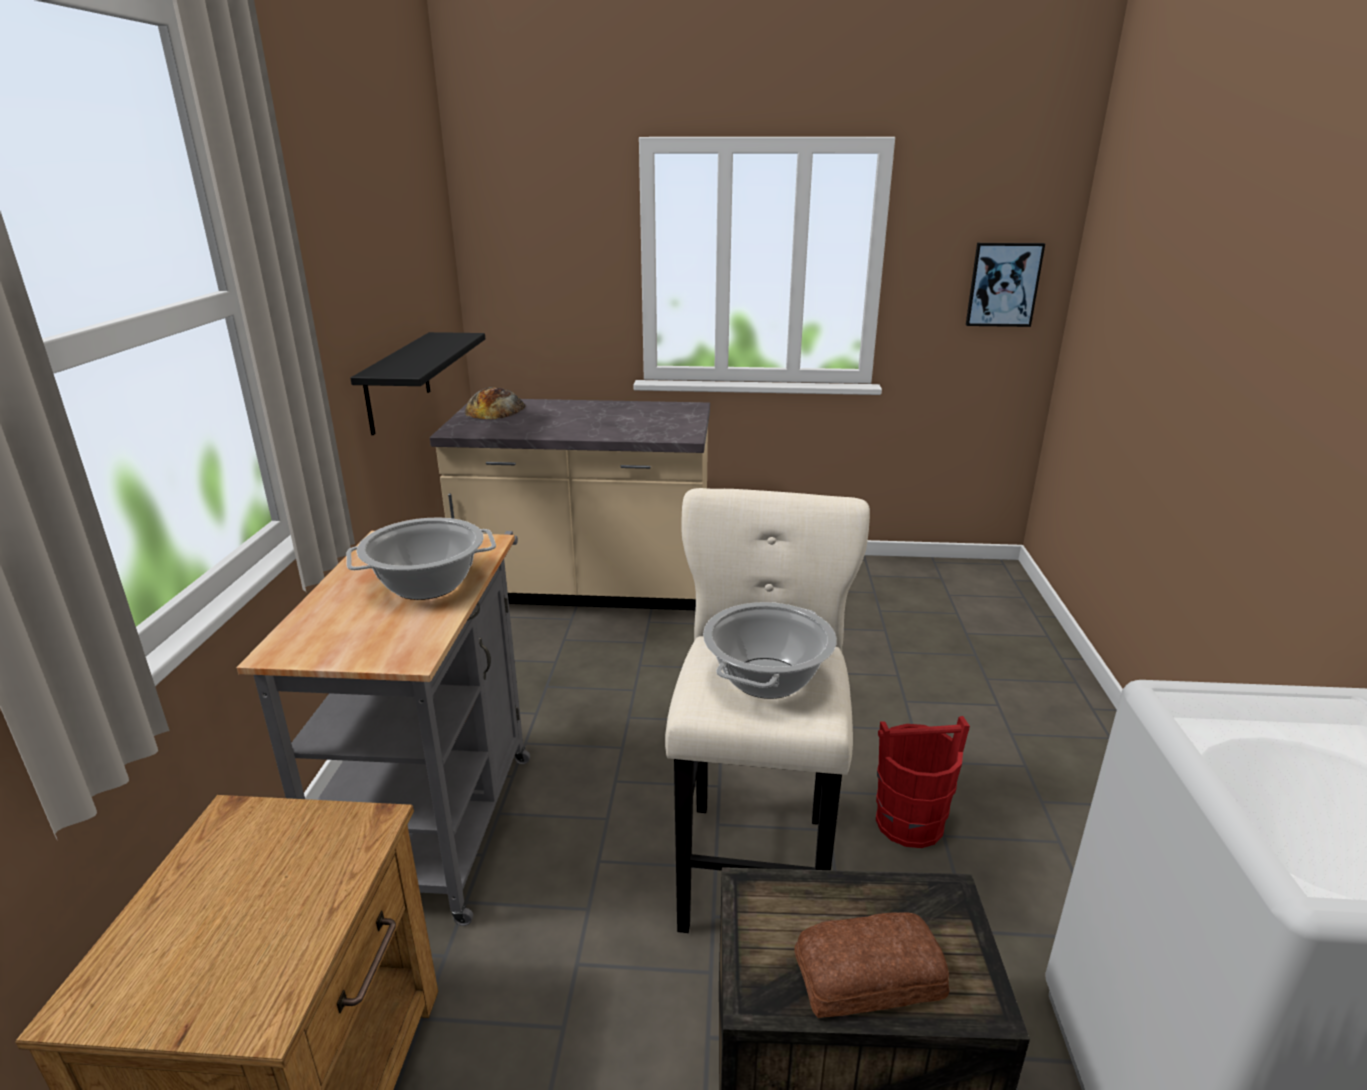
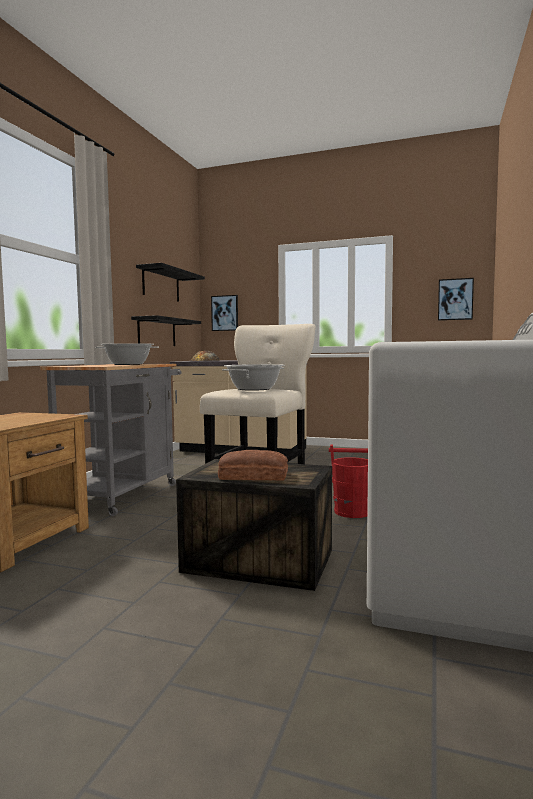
camera: 15 degrees right, 20 degrees down
(390, 264) = (161, 285): none -> black shelf
(518, 289) = (225, 313): none -> picture

